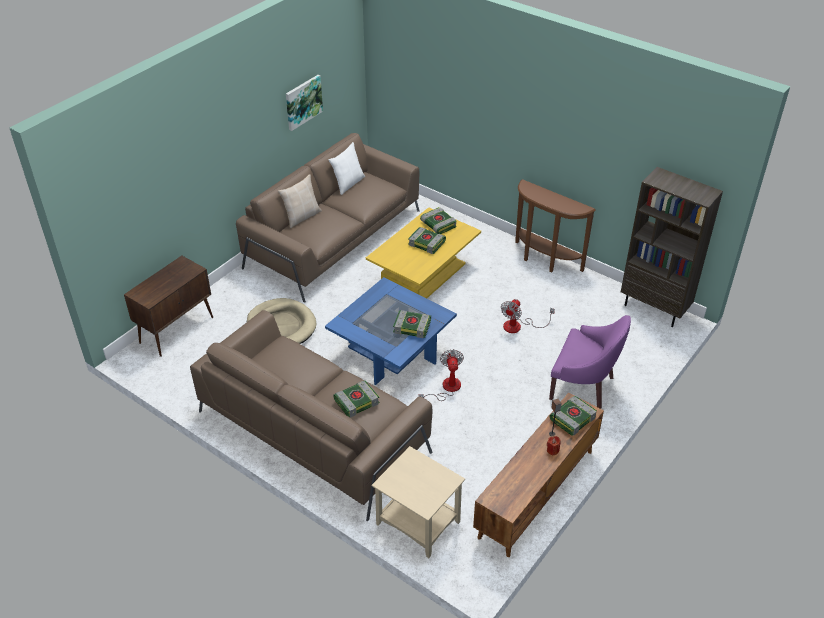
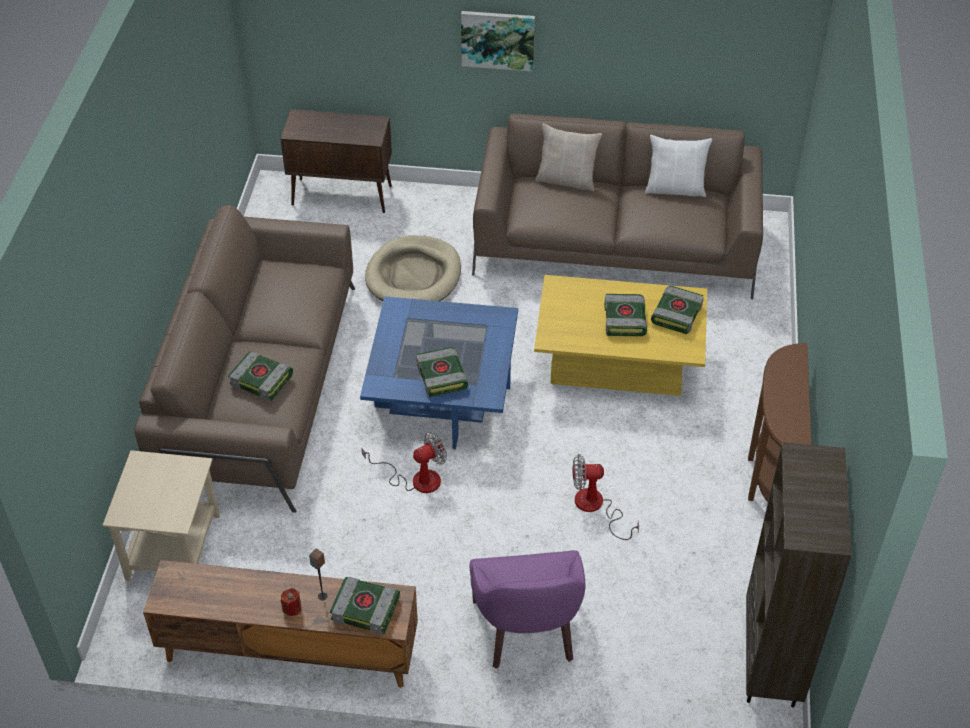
camera: 60 degrees right, 5 degrees up
(303, 102) = (666, 38): picture -> picture (498, 39)

